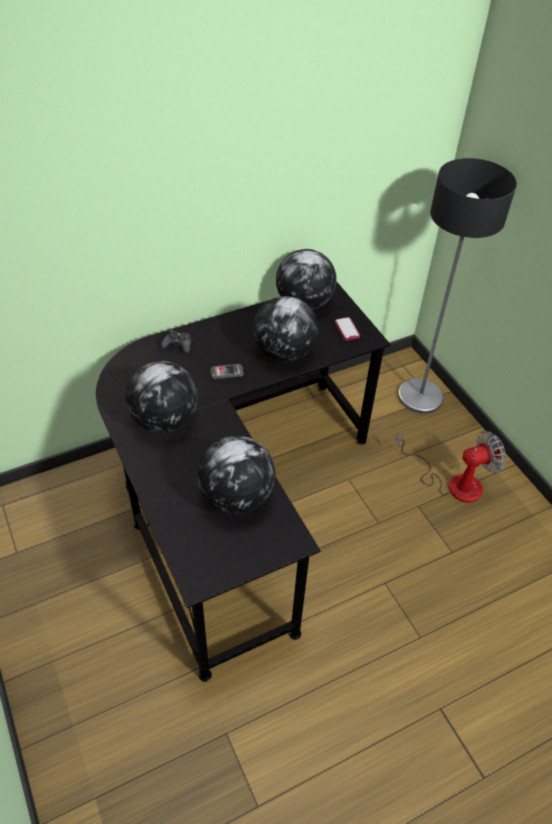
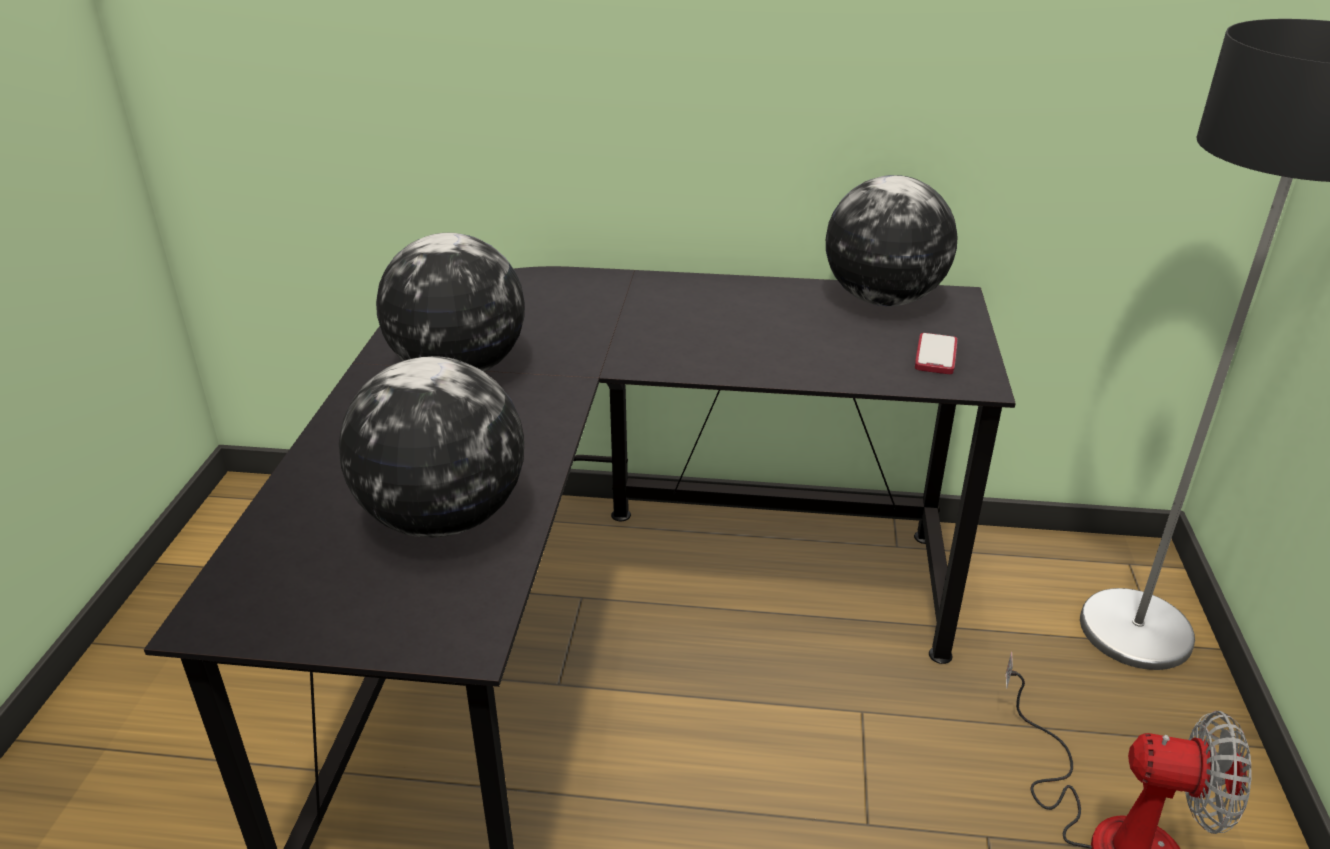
camera: 35 degrees right, 15 degrees down
(178, 345) = (596, 288): black game controller -> none
(226, 372) = (637, 344): phone -> none
(284, 352) = (774, 349): globe -> none

